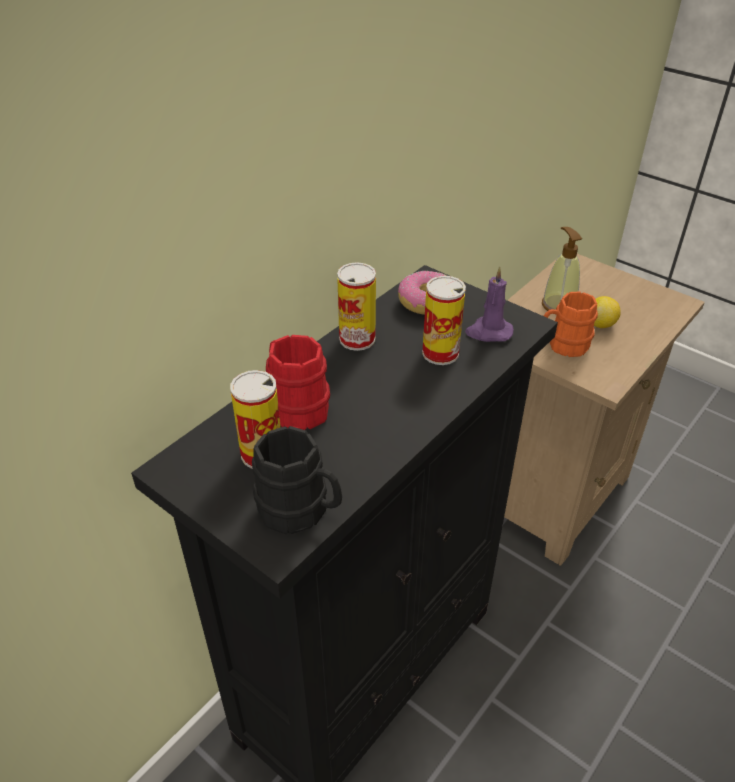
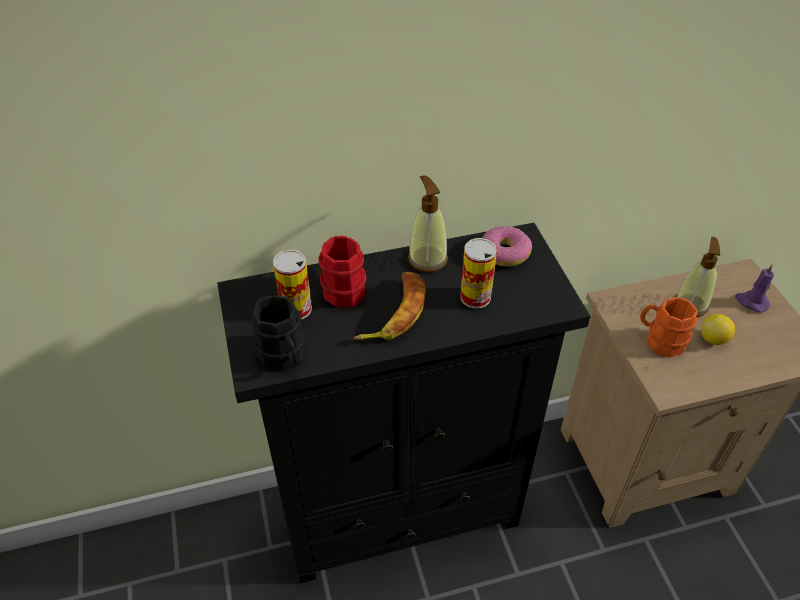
camera: 35 degrees right, 5 degrees up
(357, 339) = (427, 259): can -> soap dispenser
(376, 405) = (394, 312): none -> banana
(488, 332) = (527, 298): purple candle -> purple candle (751, 302)

